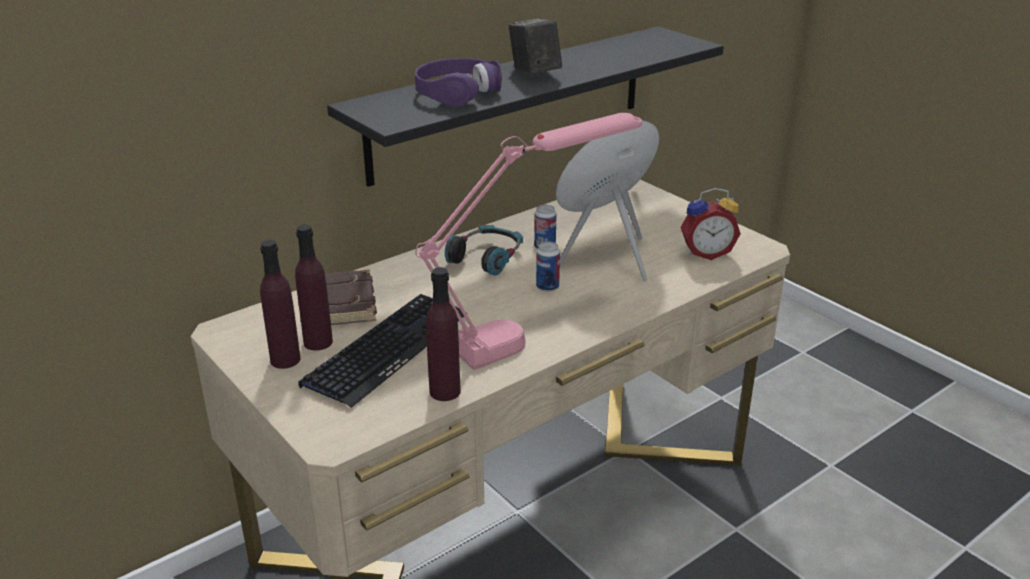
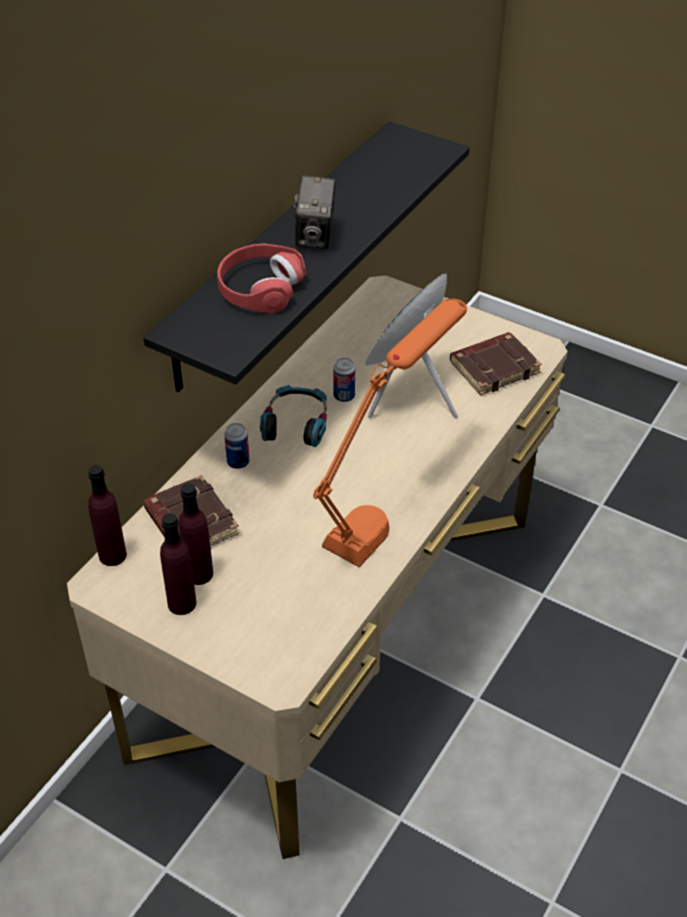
camera: 20 degrees left, 15 degrees up
(387, 350) = (269, 565): keyboard -> none
(445, 391) = (347, 599): purple bottle -> purple bottle (112, 555)
(456, 93) = (260, 288): purple headphones -> red headphones
(531, 332) = (386, 508): pink table lamp -> orange table lamp
(534, 73) = (315, 236): camera -> camera turned 135 degrees counterclockwise
(547, 287) = (372, 448): can -> can (238, 462)
(706, 253) = (494, 367): alarm clock -> brown book

